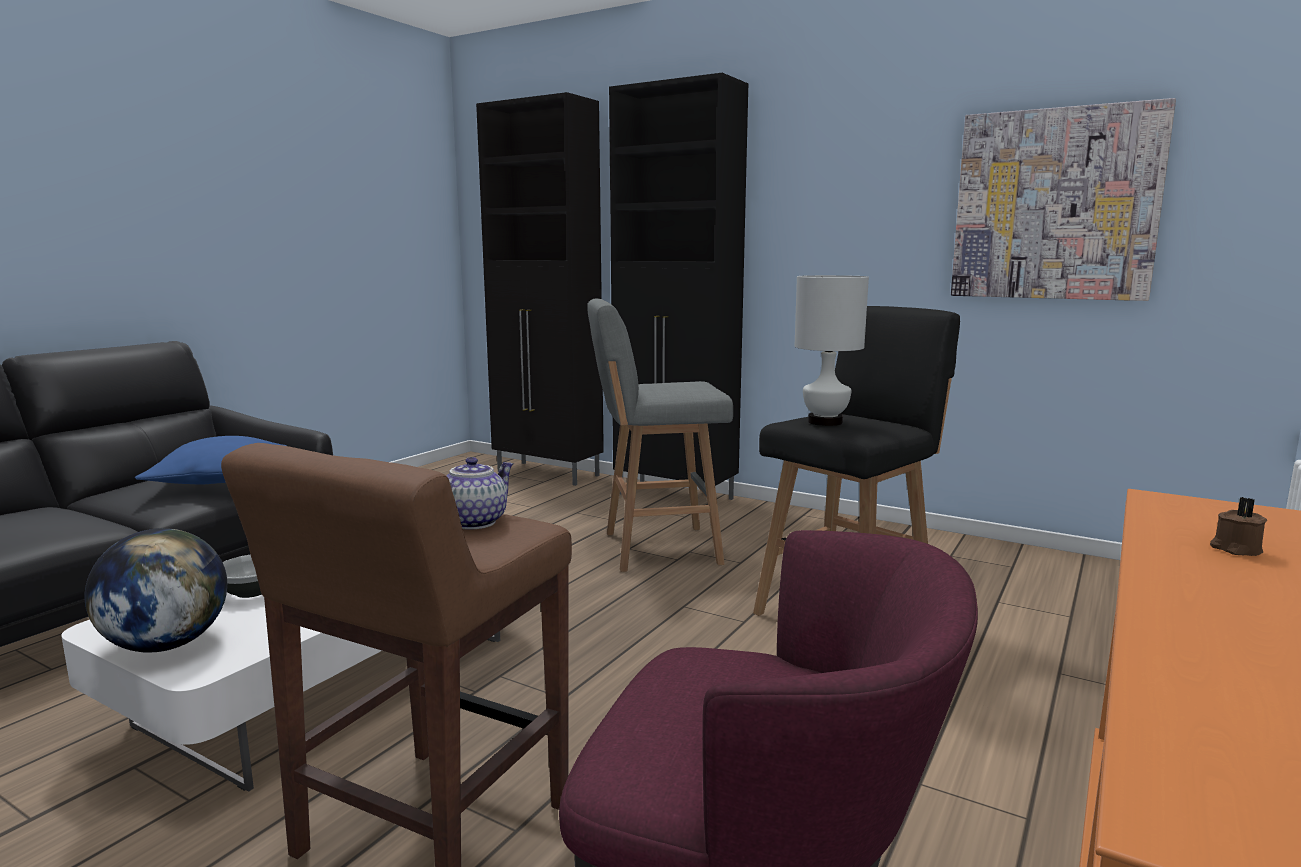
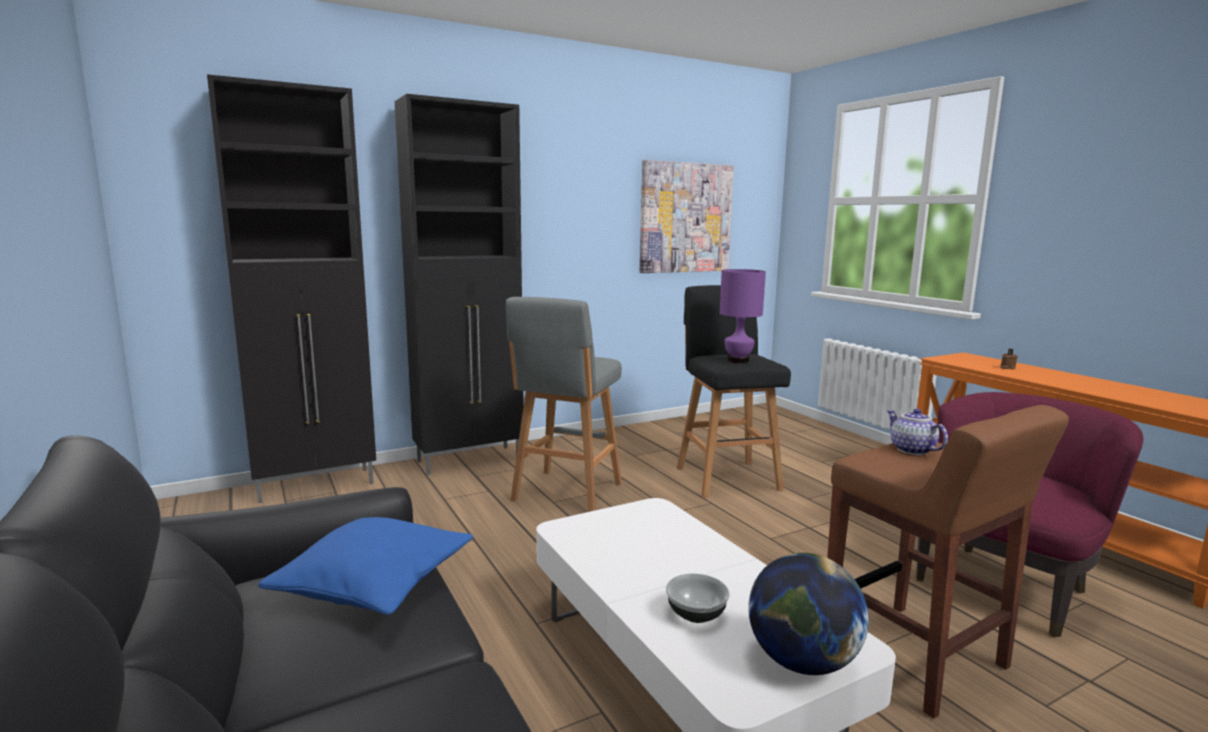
camera: 60 degrees left, 0 degrees up
(825, 422) = (738, 360): white table lamp -> purple table lamp

